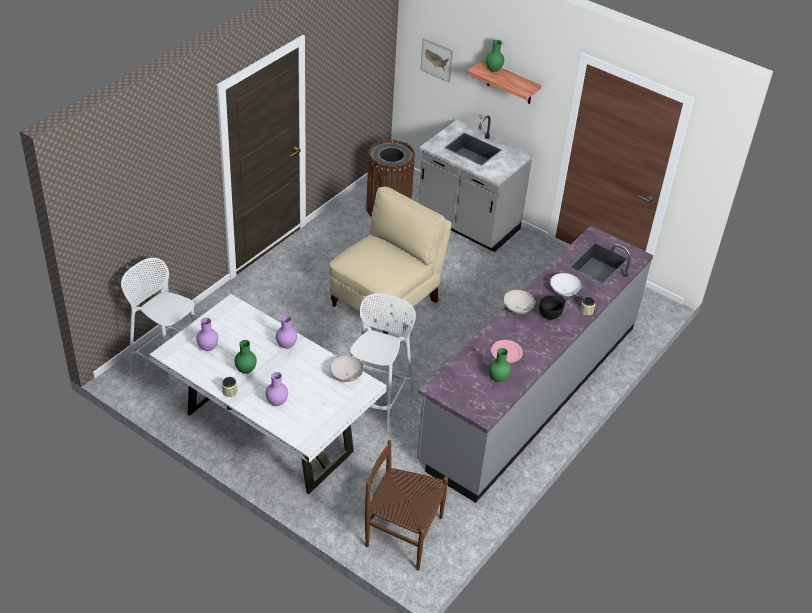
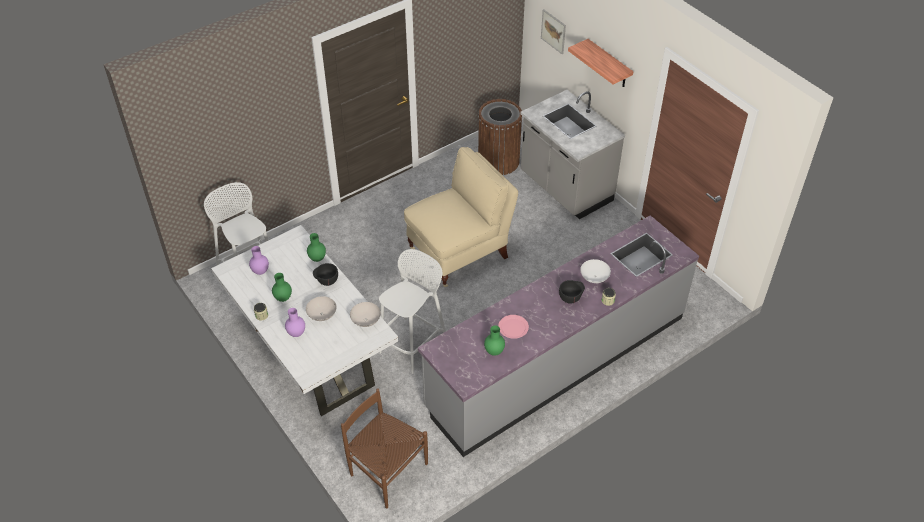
camera: 20 degrees right, 5 degrees up
(286, 346) = (326, 282): purple vase -> black bowl
(494, 70) = (594, 50): green vase -> green vase (318, 259)
(518, 309) = (542, 287): white bowl -> white bowl (322, 315)

